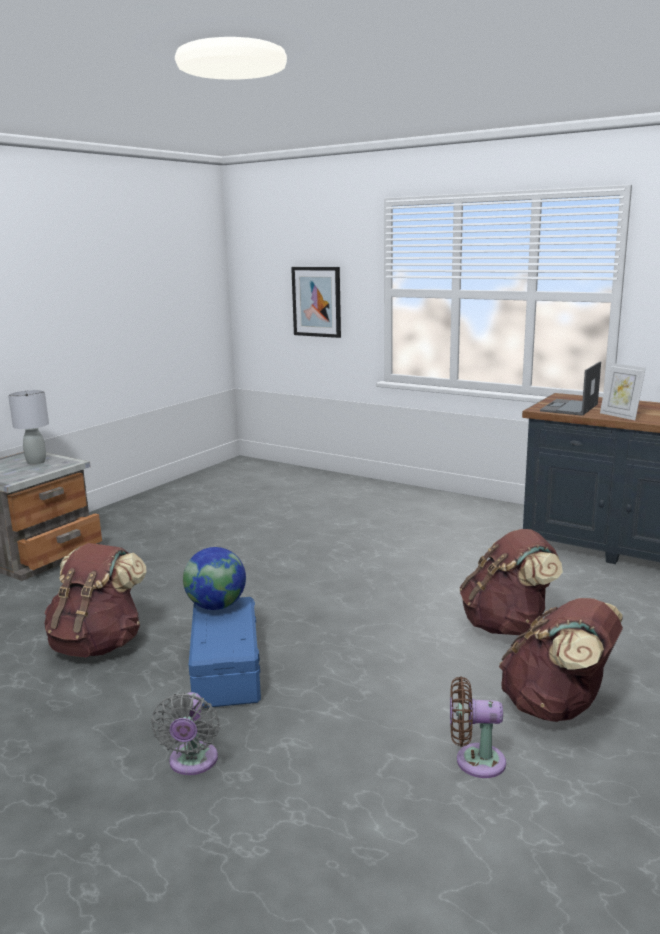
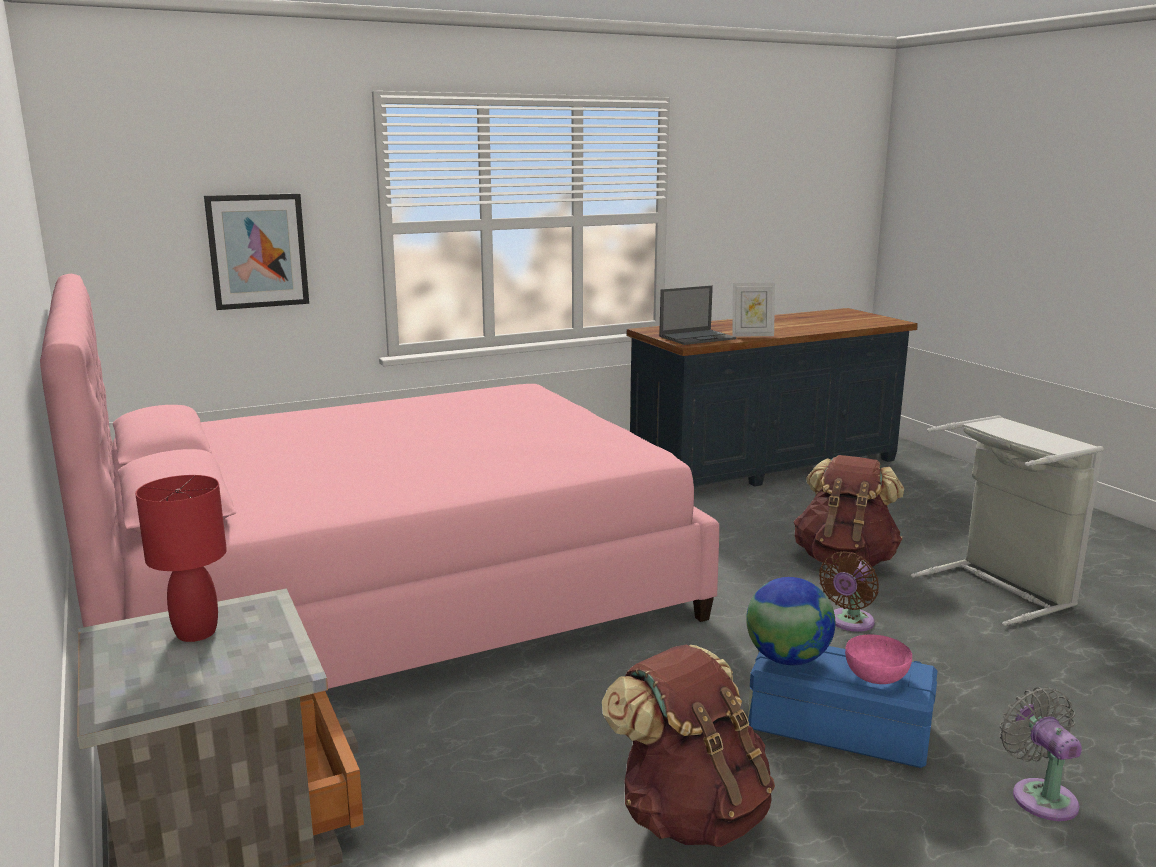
camera: 60 degrees left, 0 degrees up
(36, 462) = (197, 632): grey table lamp -> red table lamp
(192, 763) = (1040, 796): grey fan -> grey fan turned 135 degrees counterclockwise
(217, 637) = (877, 676): none -> pink bowl
(259, 517) = (391, 597): none -> pink bed
(474, 761) = (1075, 646): brown fan -> brown fan (849, 623)
(557, 707) = (1002, 589): brown backpack -> grey laundry basket
(569, 408) = (697, 337): laptop -> laptop turned 90 degrees counterclockwise

